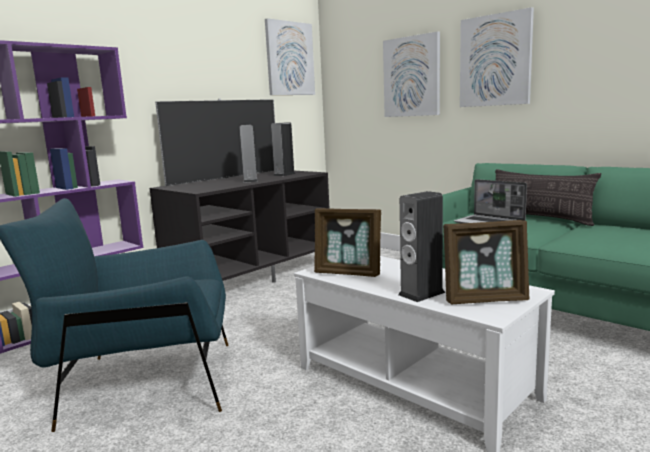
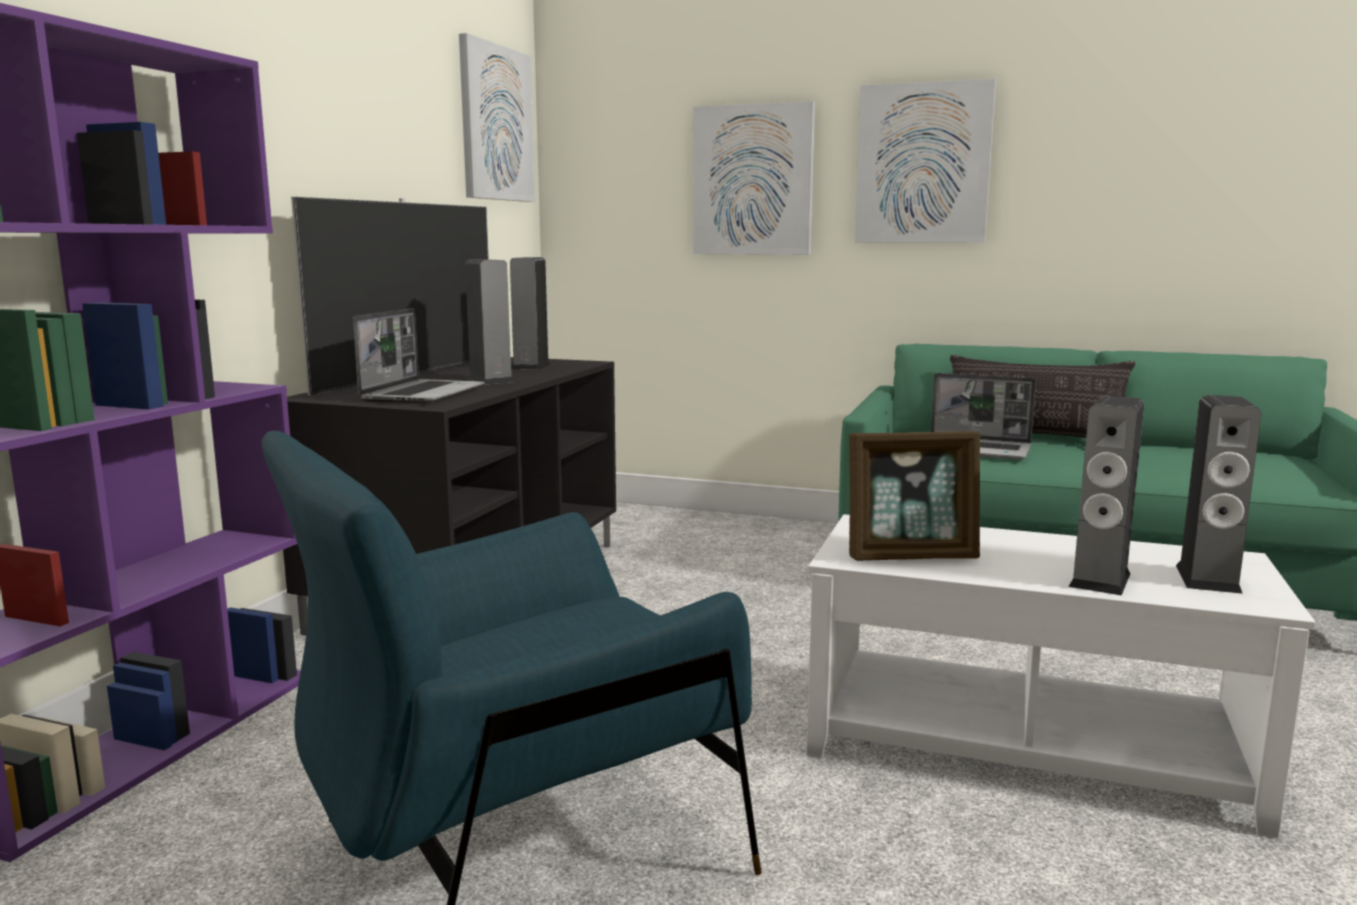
camera: 25 degrees left, 0 degrees up
(208, 186) = (423, 394): none -> laptop
(485, 299) = (1207, 579): picture frame -> speaker

